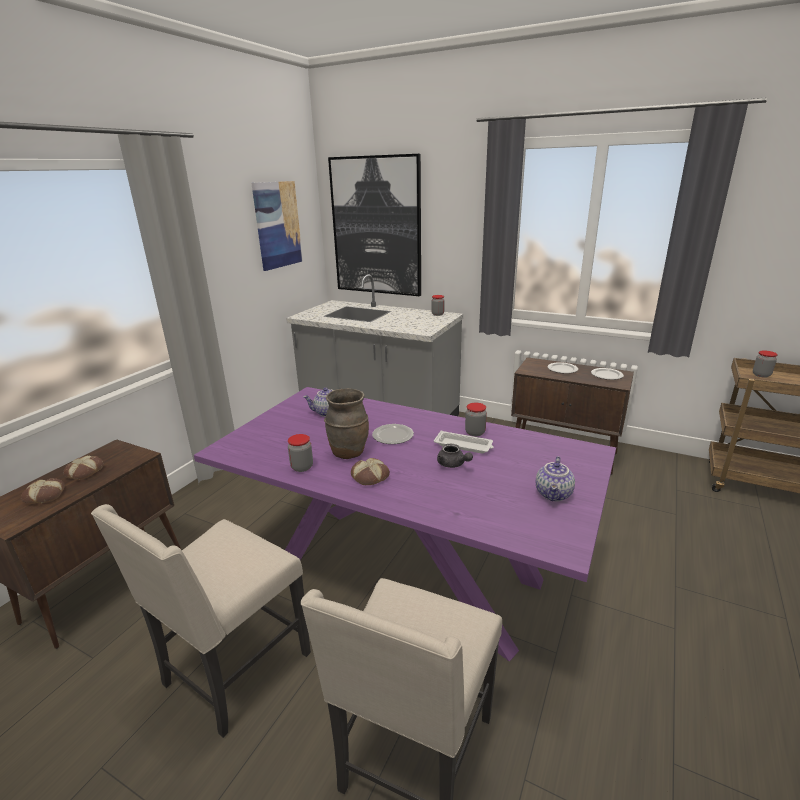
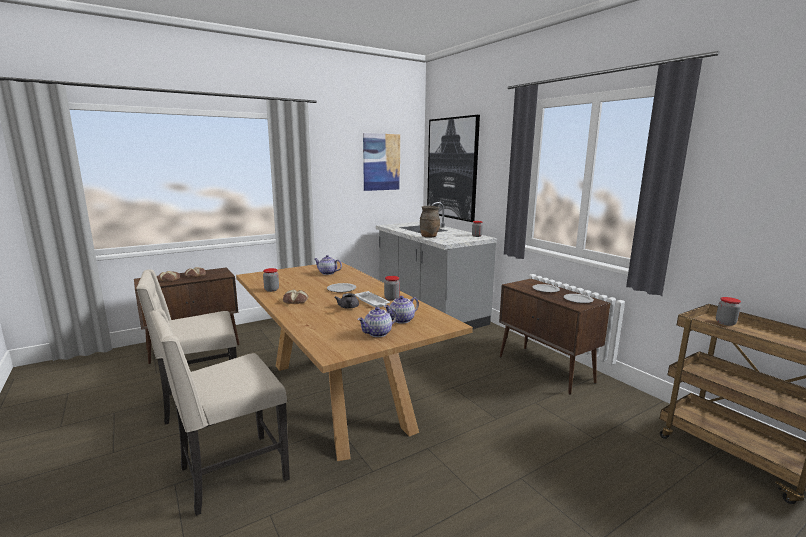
camera: 30 degrees right, 10 degrees down
(348, 452) = (304, 290): brown vase -> brown vase (429, 237)
(407, 570) = (338, 394): purple dining table -> brown dining table
(542, 464) = (401, 320): none -> teapot

